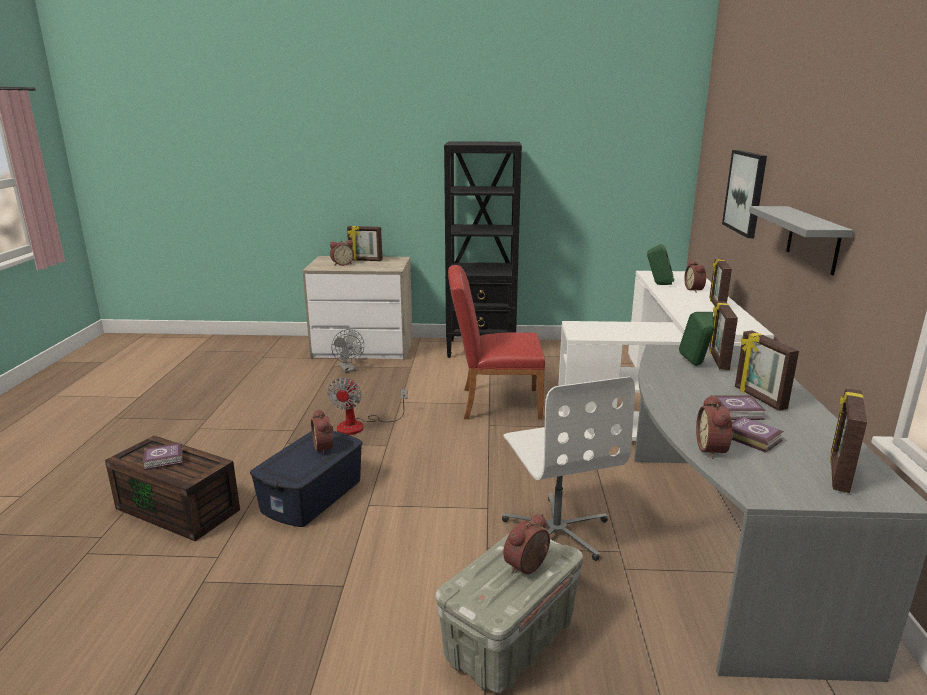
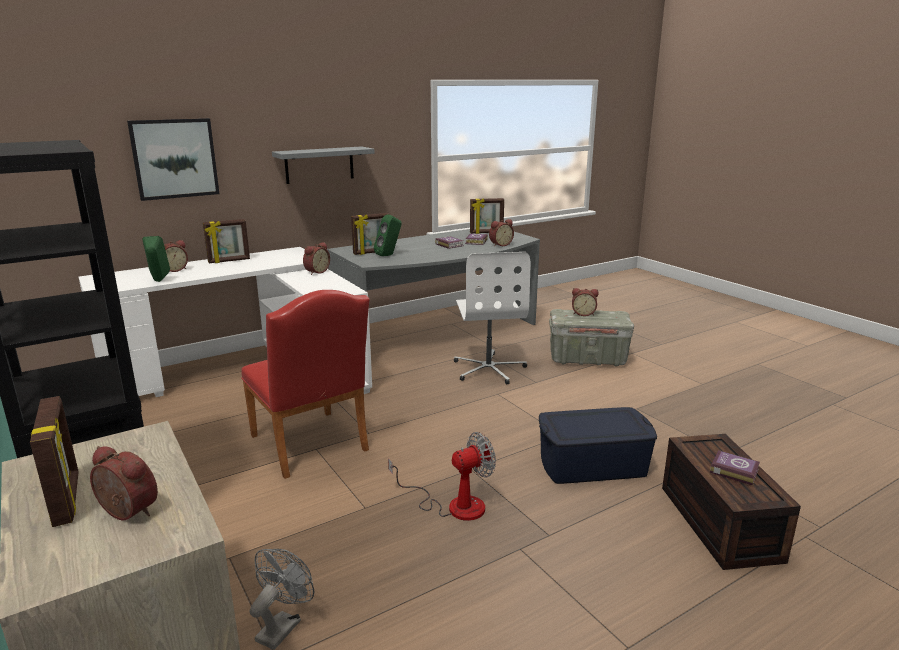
camera: 125 degrees left, 0 degrees up
(325, 447) = (574, 423): alarm clock -> alarm clock (316, 272)
(557, 531) = (489, 369): white office chair -> white office chair turned 135 degrees clockwise
(759, 398) = (423, 243): picture frame -> none

